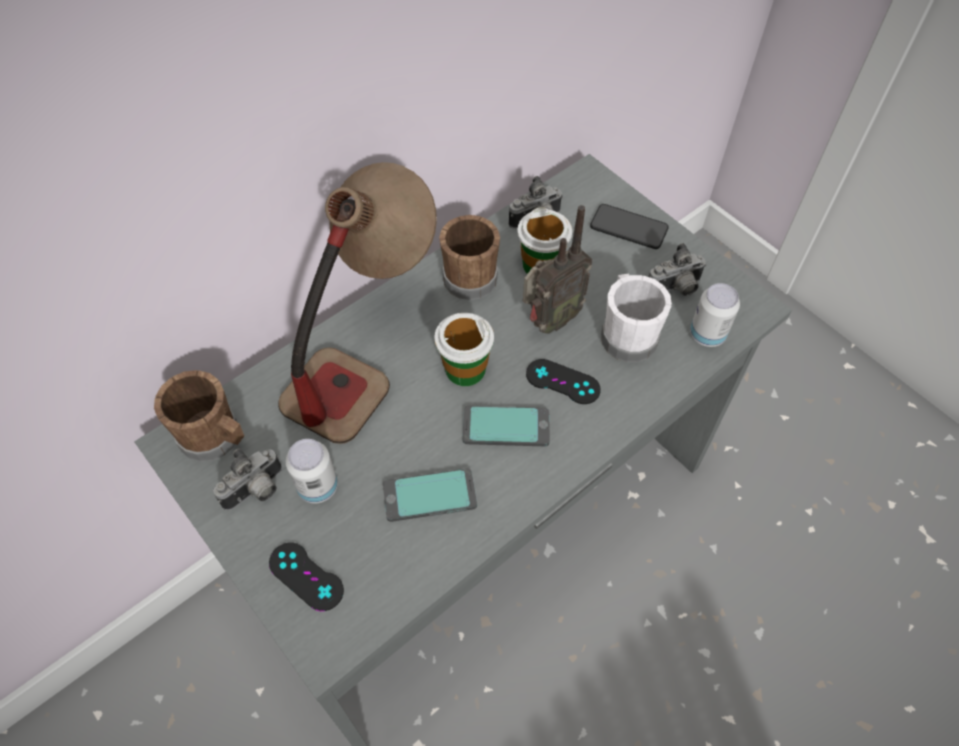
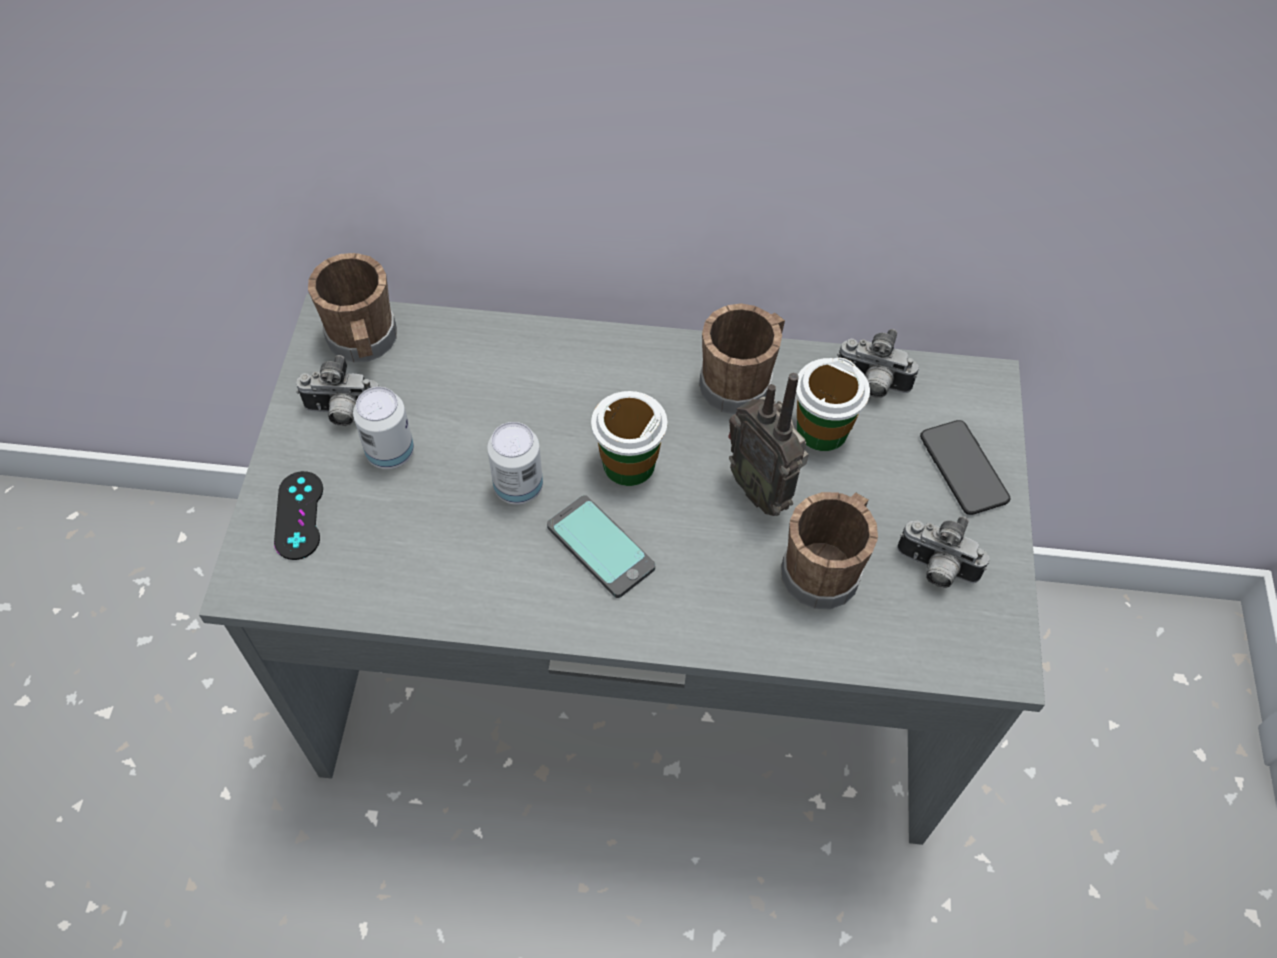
camera: 45 degrees right, 0 degrees up
(364, 357) = (554, 377): table lamp -> none
(430, 496) = (465, 544): phone -> none
(549, 321) = (762, 489): radio -> radio turned 45 degrees clockwise
(562, 382) = (703, 555): black game controller -> none
(627, 333) = (825, 567): white mug -> brown mug
(707, 334) = (910, 643): can -> can (518, 487)

